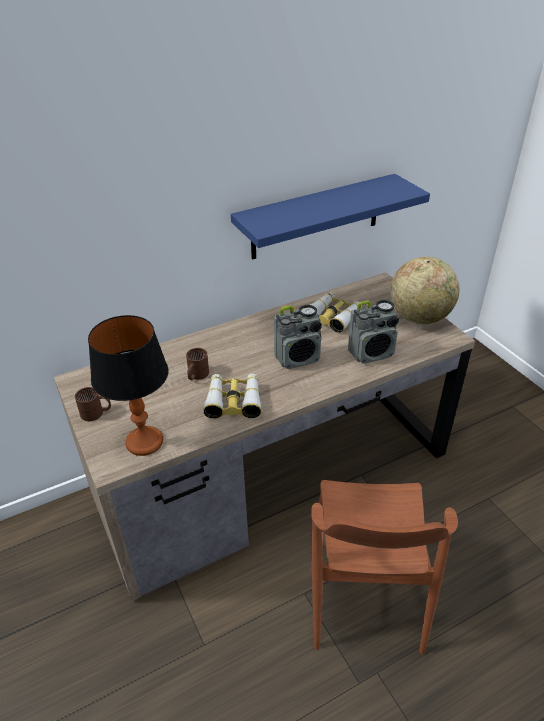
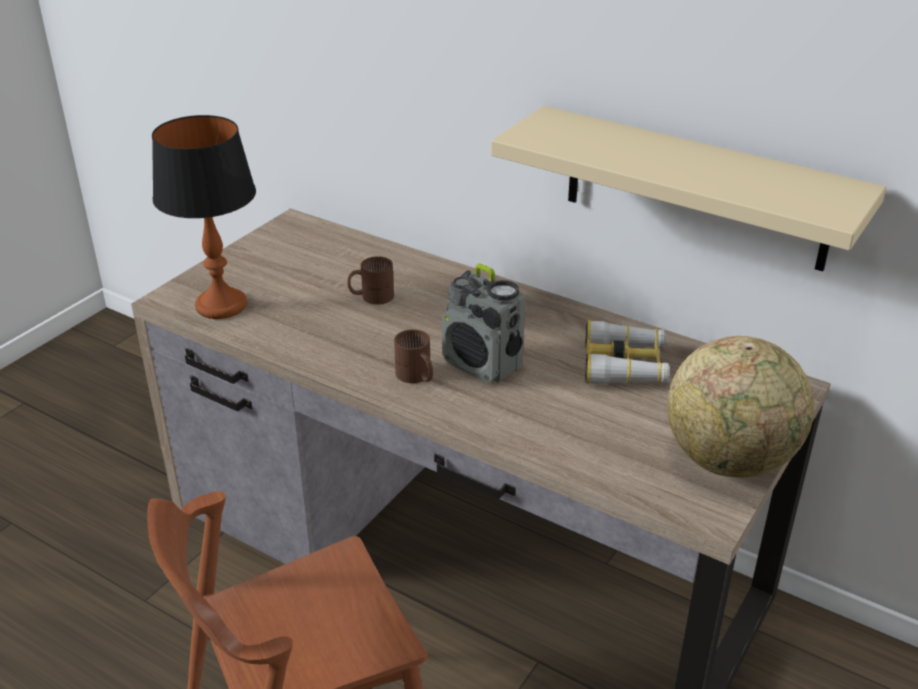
camera: 60 degrees right, 5 degrees down
(96, 413) = (247, 257): brown mug -> brown mug (415, 376)
(234, 401) = (343, 341): binoculars -> none
(316, 217) = (695, 188): blue shelf -> beige shelf
(371, 353) = (565, 432): radio -> none

